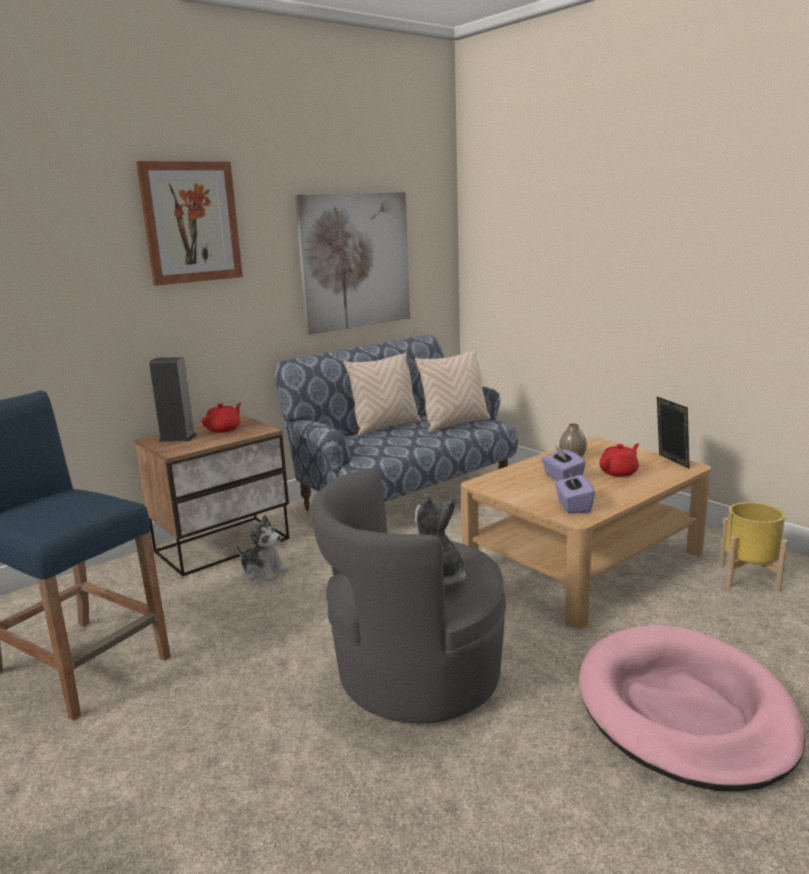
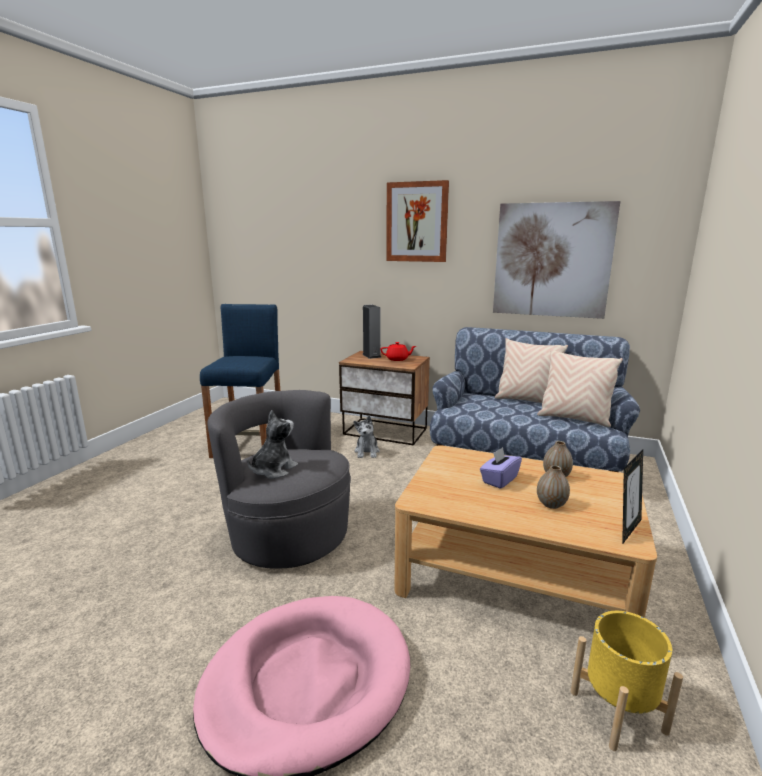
camera: 60 degrees right, 0 degrees up
(573, 506) = (439, 495): purple tissue box -> none
(619, 472) = (551, 504): red teapot -> vase

